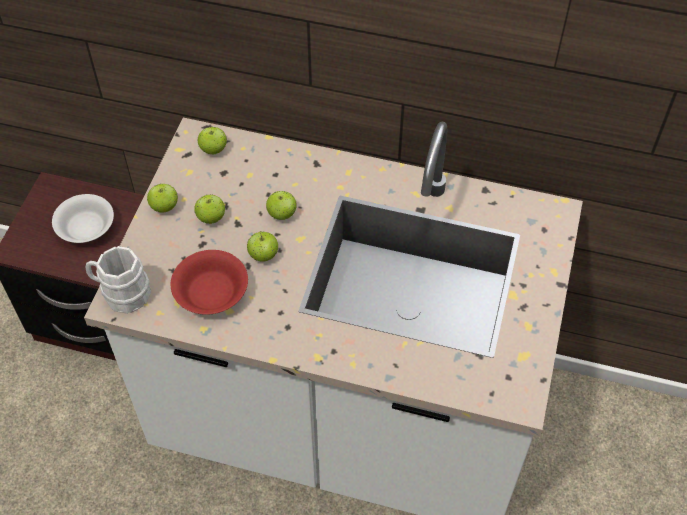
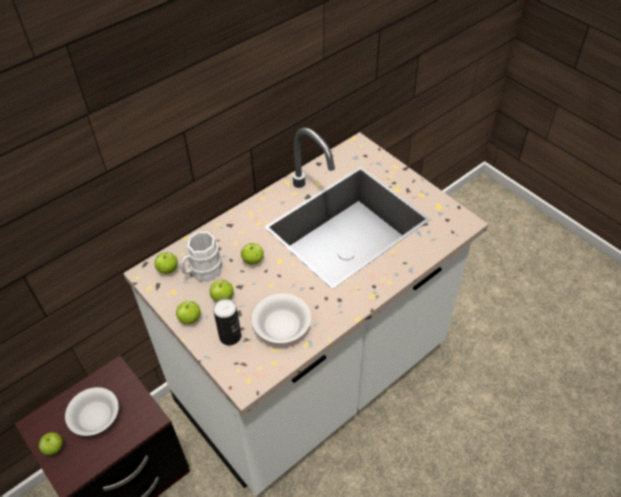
camera: 55 degrees left, 5 degrees down
(121, 293) = (240, 378): white mug -> white mug (202, 271)
(167, 254) = (230, 336): none -> can
(212, 293) = (283, 326): red bowl -> white bowl
(263, 255) = (276, 285): apple -> apple (54, 448)

